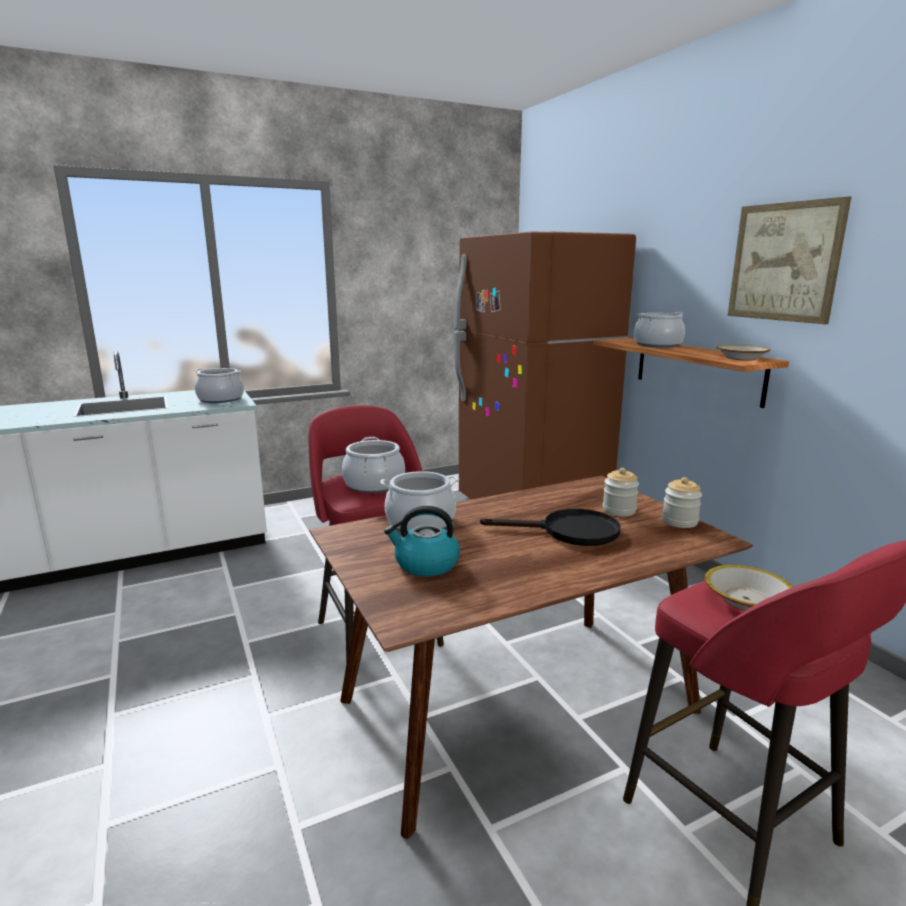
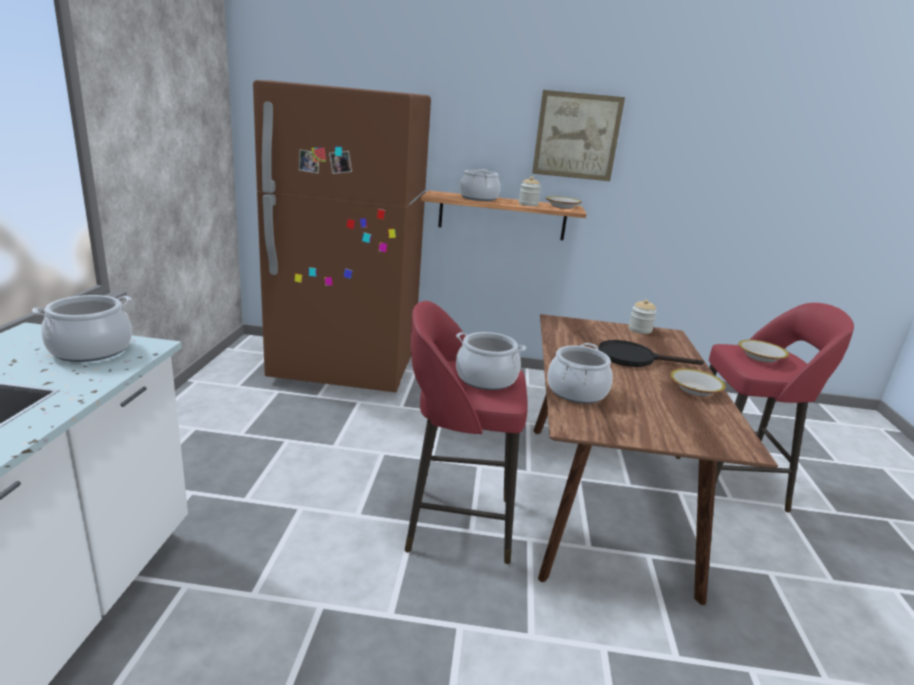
camera: 60 degrees left, 5 degrees up
(425, 564) = (658, 414): kettle -> none
(537, 575) = (694, 389): none -> bowl
(569, 532) = (634, 358): black frying pan -> black frying pan turned 120 degrees counterclockwise
(619, 510) = (609, 334): jar -> jar (528, 204)

